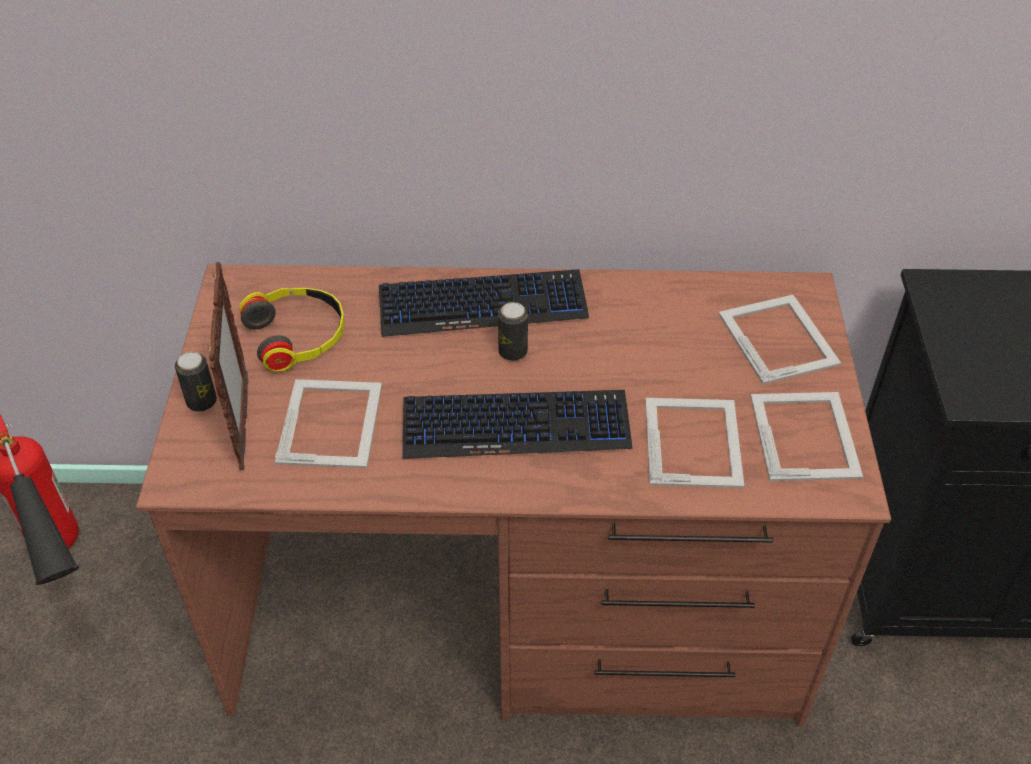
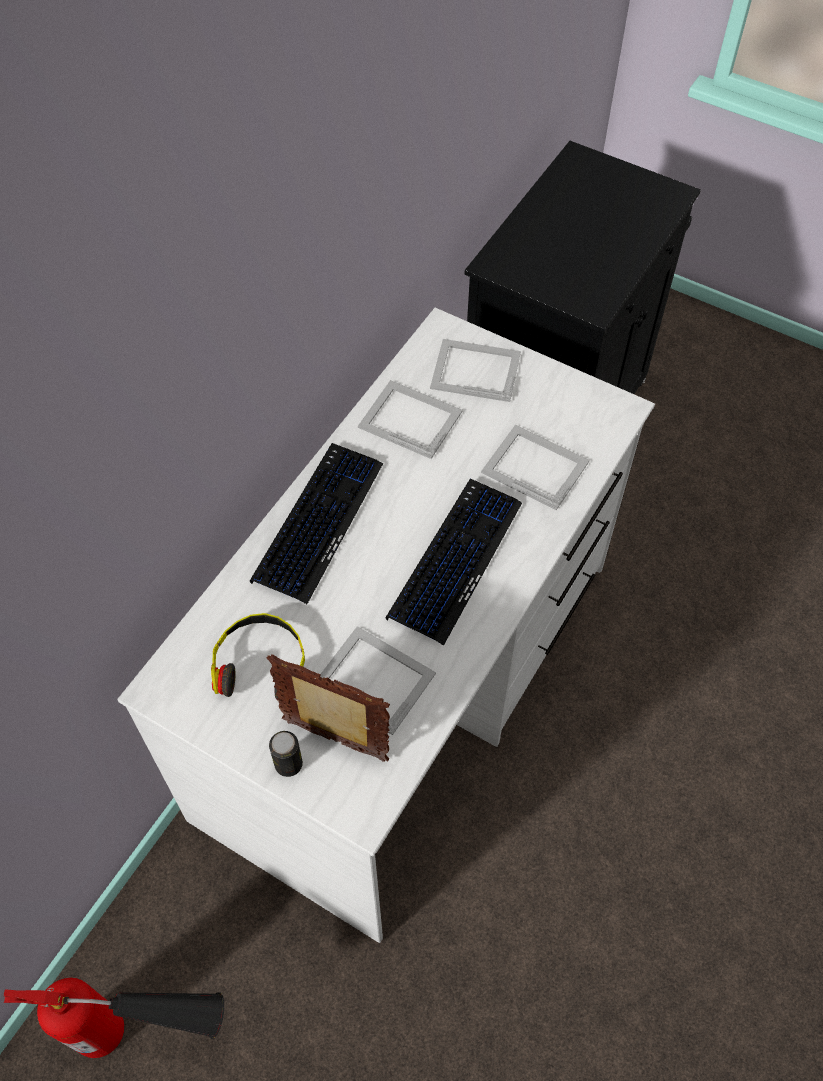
camera: 60 degrees left, 10 degrees up
(513, 351) = (381, 527): can -> none
(518, 605) = (410, 687): brown desk -> white desk
(805, 434) = (566, 405): picture frame -> picture frame (409, 418)

